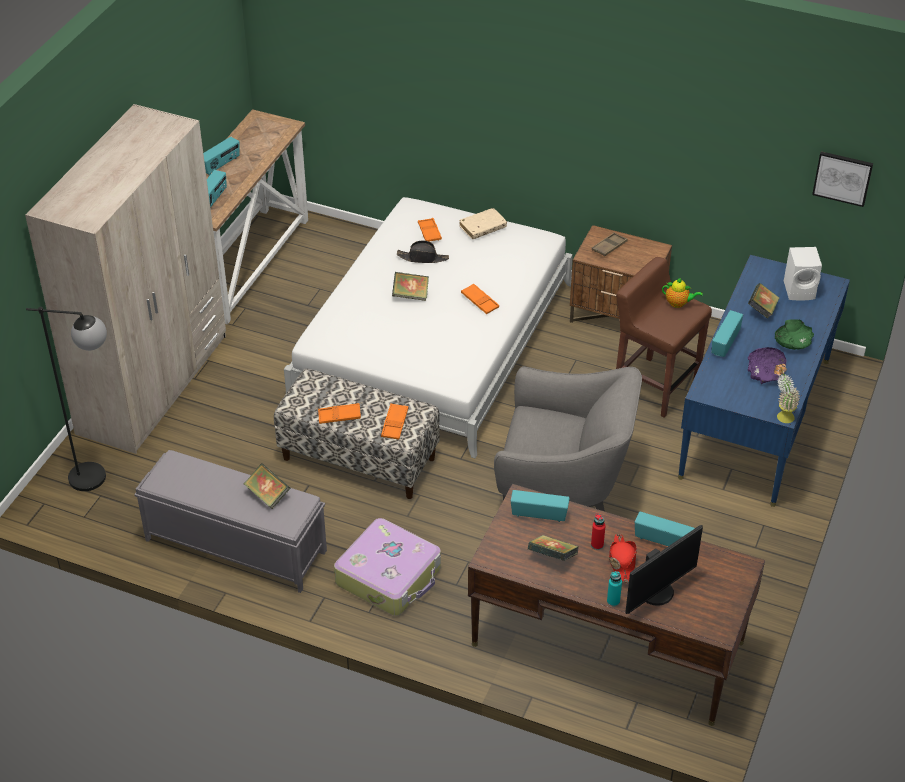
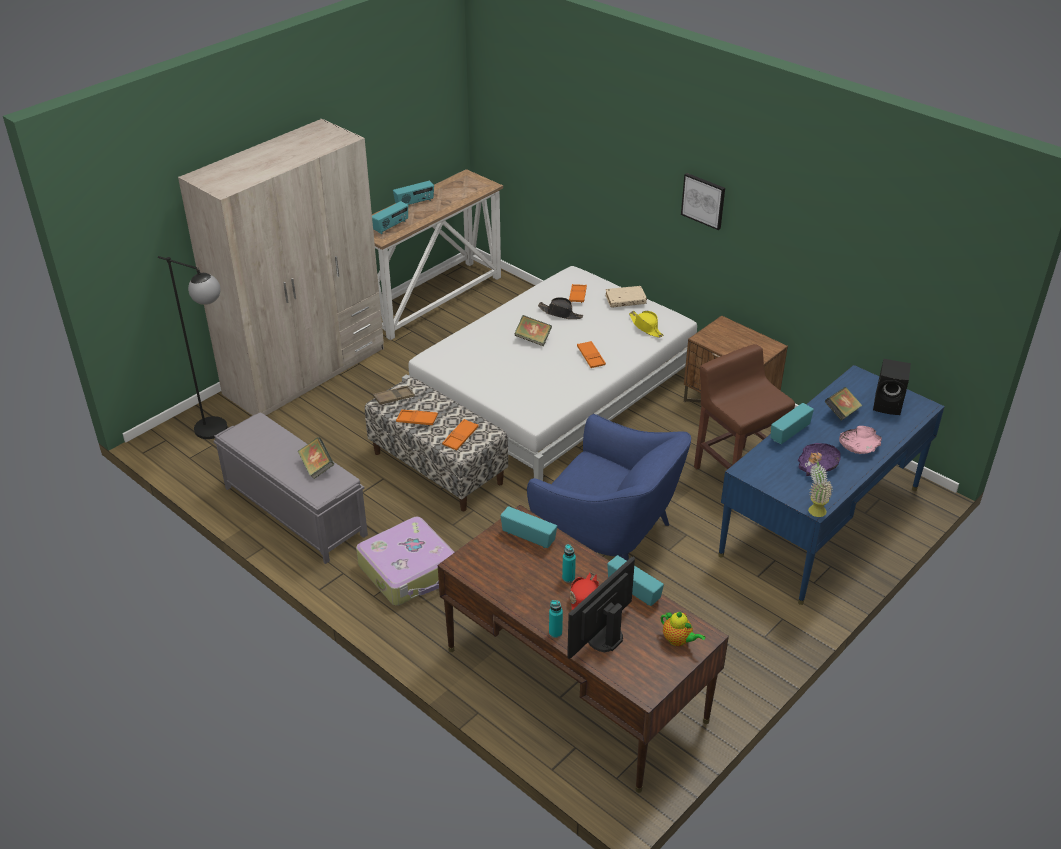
camera: 20 degrees right, 5 degrees down
(519, 254) = (646, 327): none -> yellow hat
(552, 557) = (520, 577): book -> none
(563, 483) = (607, 532): grey armchair -> blue armchair
(597, 545) = (568, 578): red bottle -> turquoise bottle
(609, 247) = (727, 335): brown tray -> brown tray (394, 398)
(657, 592) = (603, 637): monitor -> monitor turned 150 degrees clockwise
(678, 303) = (763, 391): teapot -> teapot (678, 640)
(793, 341) = (859, 446): green bowl -> pink bowl
(800, 290) = (889, 405): white speaker -> black speaker
(842, 178) = (949, 298): picture -> picture (703, 200)

